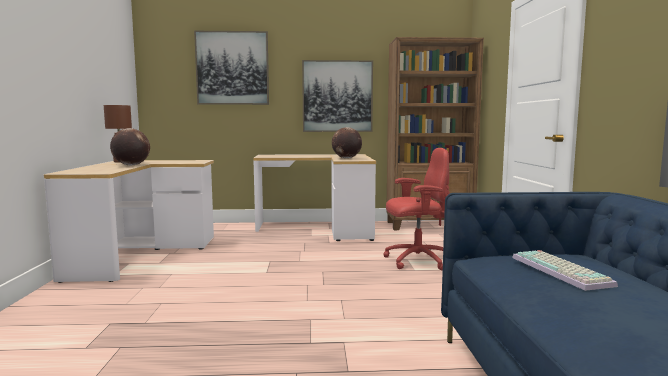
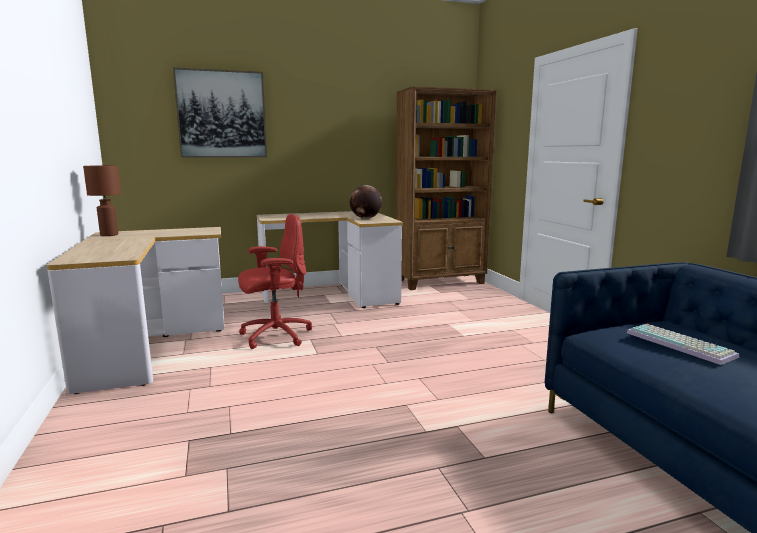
camera: 15 degrees left, 5 degrees up
(131, 165) = (135, 241): globe -> none
(337, 96) = (342, 148): picture -> none
(416, 260) = (458, 324): red office chair -> red office chair (275, 336)

